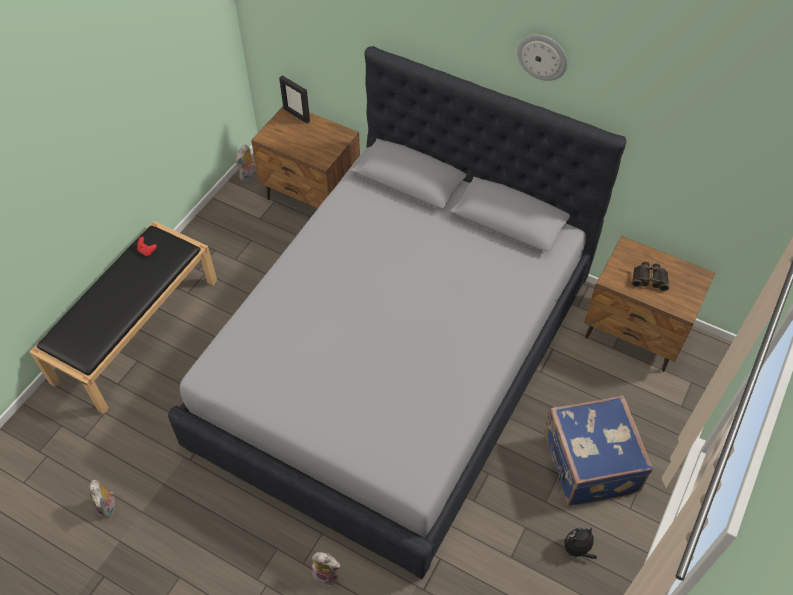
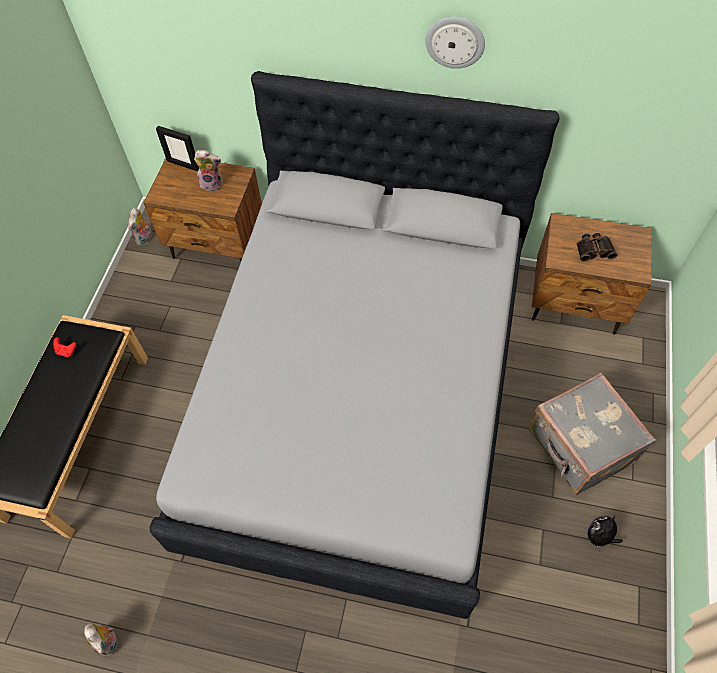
camera: 15 degrees left, 5 degrees up
(327, 573) = (366, 640): plush toy -> plush toy (213, 183)
(588, 465) = (579, 447): blue suitcase -> grey suitcase

